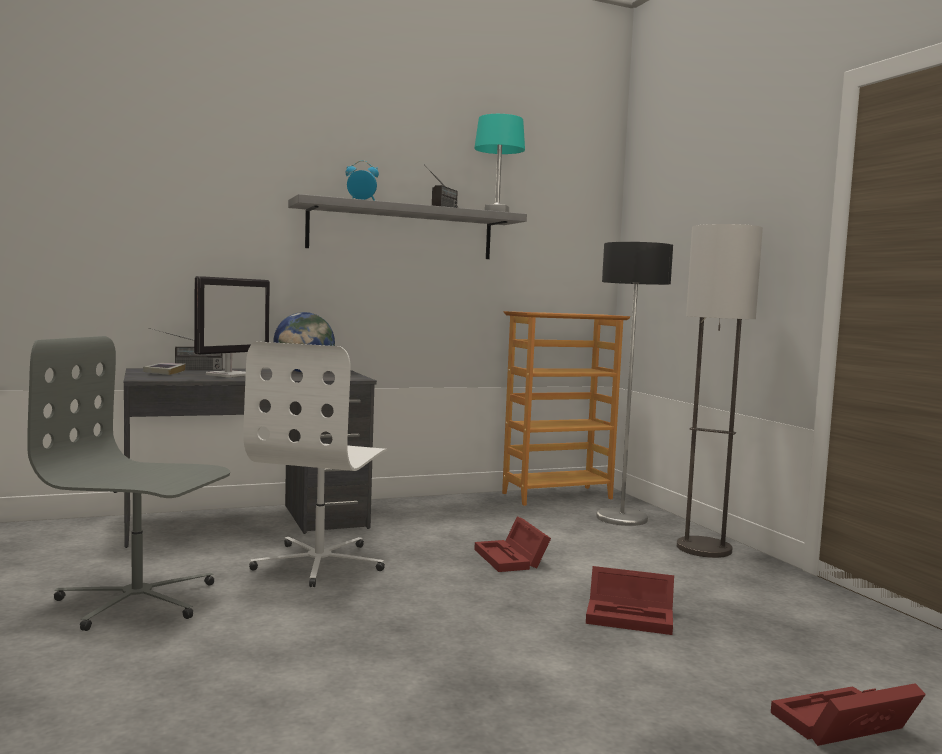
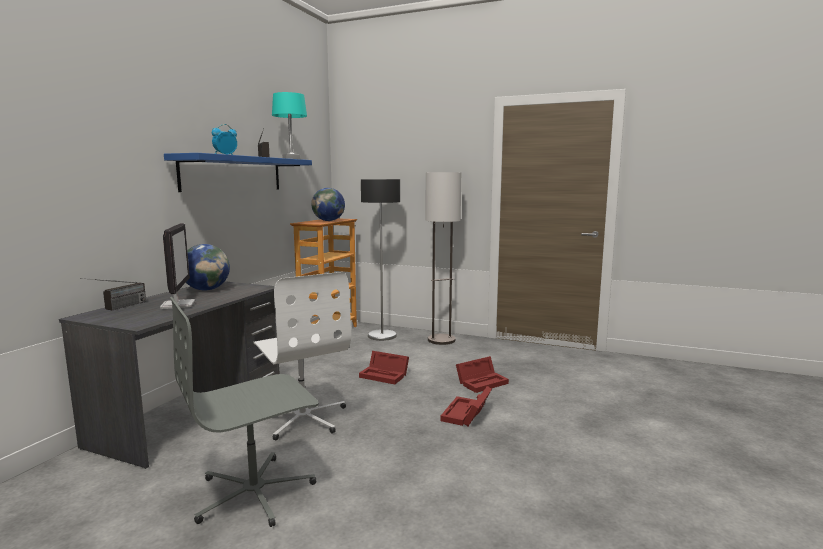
camera: 45 degrees left, 5 degrees up
(164, 372) = (118, 314): book -> none
(401, 231) = (233, 174): grey shelf -> blue shelf
(570, 313) = (328, 221): none -> globe
(841, 727) = (605, 393): red storage box -> red storage box (466, 415)

